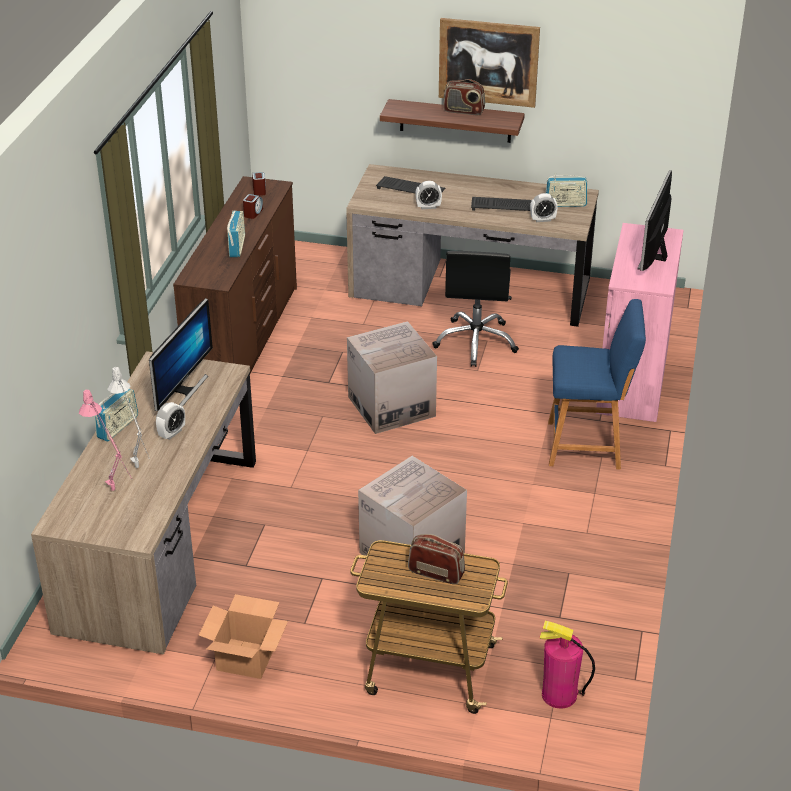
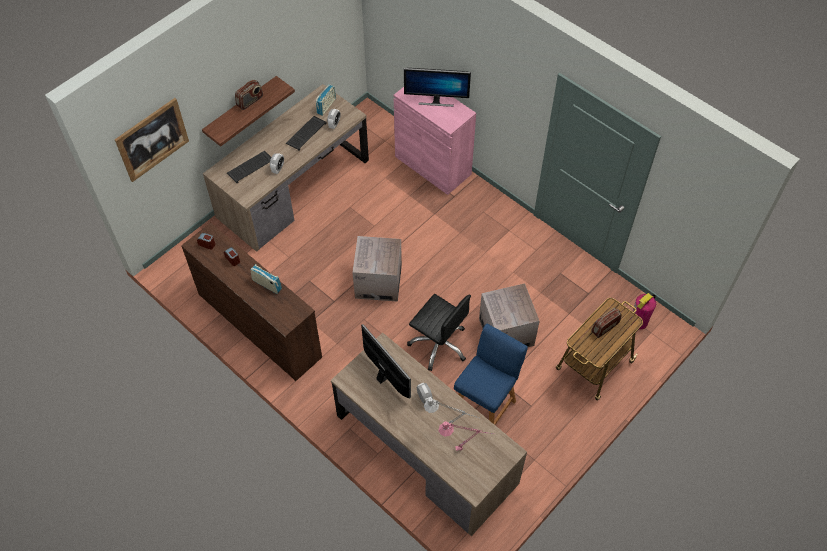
camera: 60 degrees left, 20 degrees up
(118, 427) = (400, 425): radio -> none
(244, 658) = (542, 445): cardboard box -> none
(476, 342) = (347, 213): black office chair -> black office chair (439, 344)
(488, 62) = (251, 64): picture -> picture (152, 139)
(589, 445) = (471, 212): blue stool -> blue stool (485, 404)
(653, 256) = (436, 100): monitor -> monitor turned 45 degrees counterclockwise

